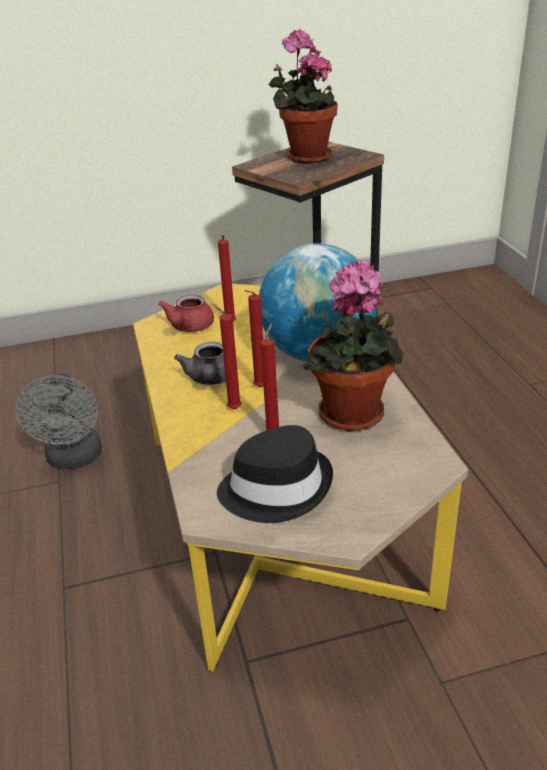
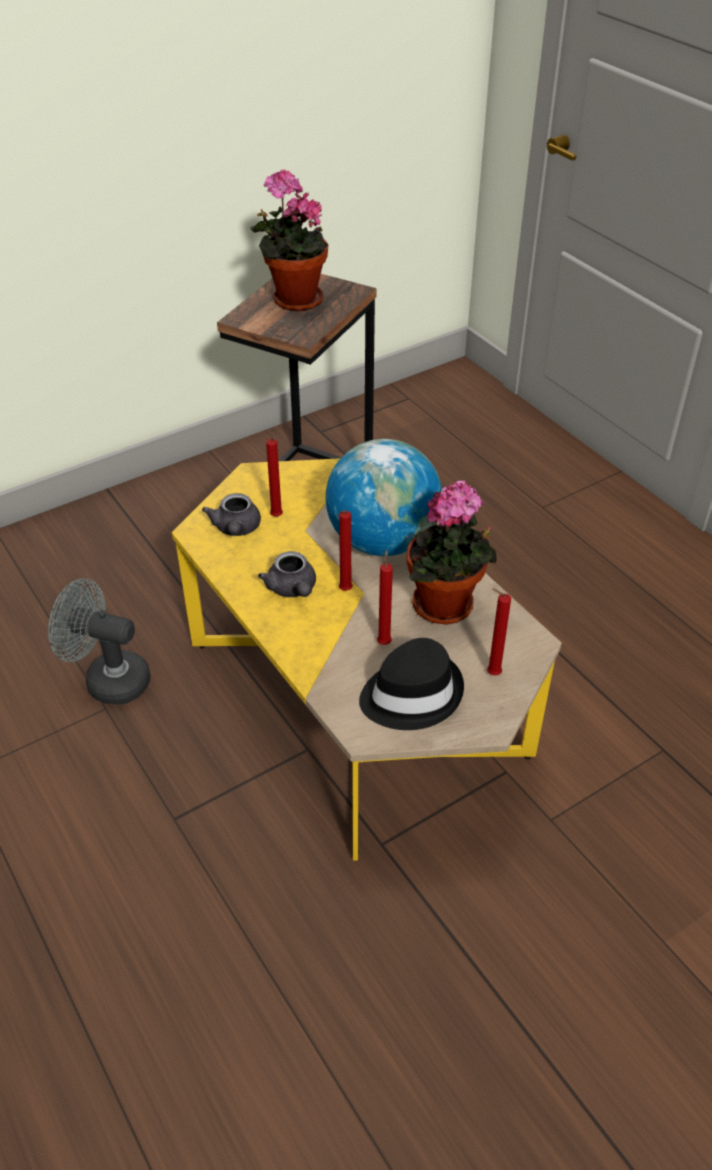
camera: 20 degrees left, 10 degrees up
(74, 459) = (108, 679): grey fan -> grey fan turned 135 degrees clockwise
(189, 328) = (236, 529): red teapot -> grey teapot
(232, 408) = (330, 619): red candle -> red candle (491, 674)

